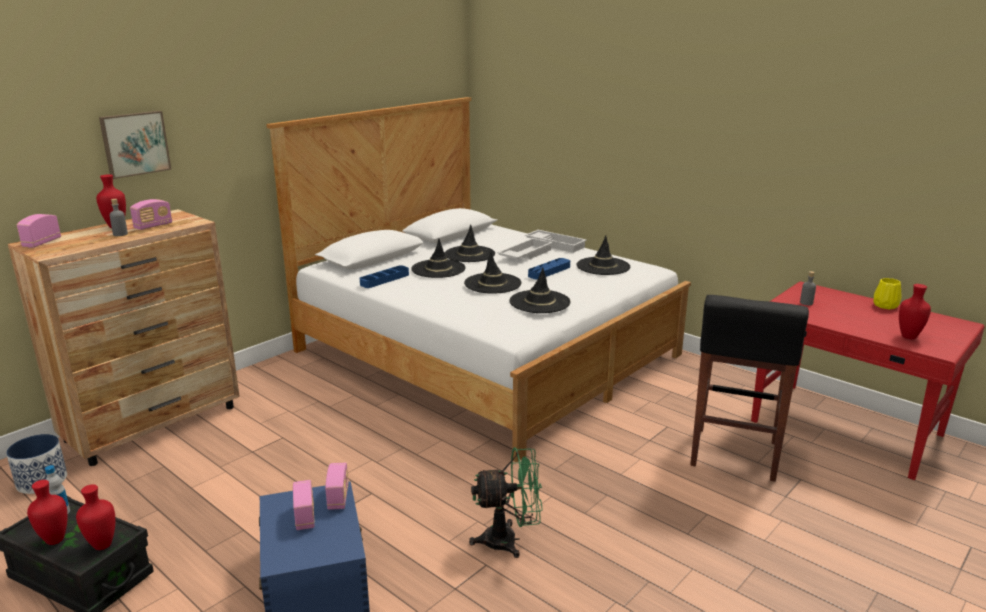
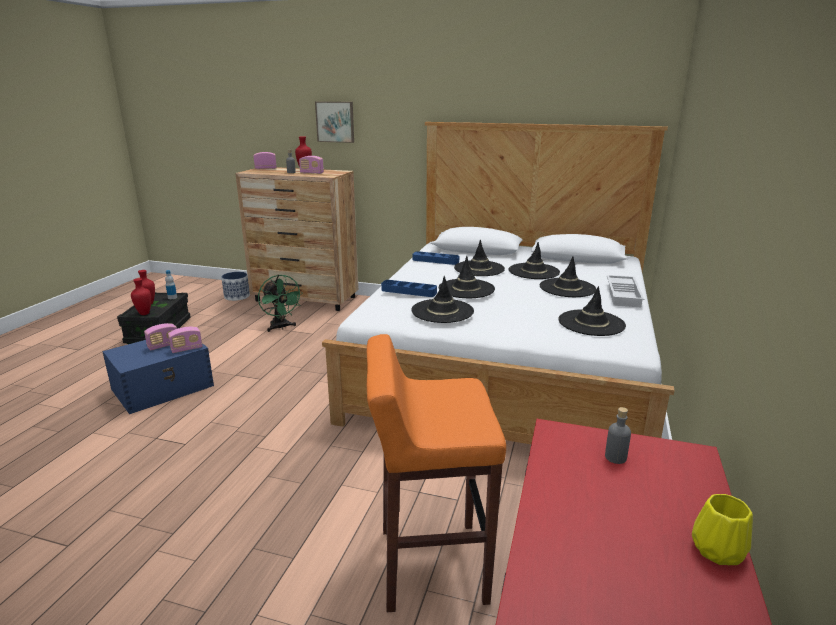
camera: 65 degrees right, 0 degrees up
(509, 540) = (217, 447): green fan -> green fan (281, 327)
(524, 254) = (567, 288): white tray -> black hat
(549, 271) = (537, 304): blue tray -> blue tray (409, 291)
(734, 455) = (430, 565): black stool -> orange stool
(907, 337) = (571, 580): red vase -> none

